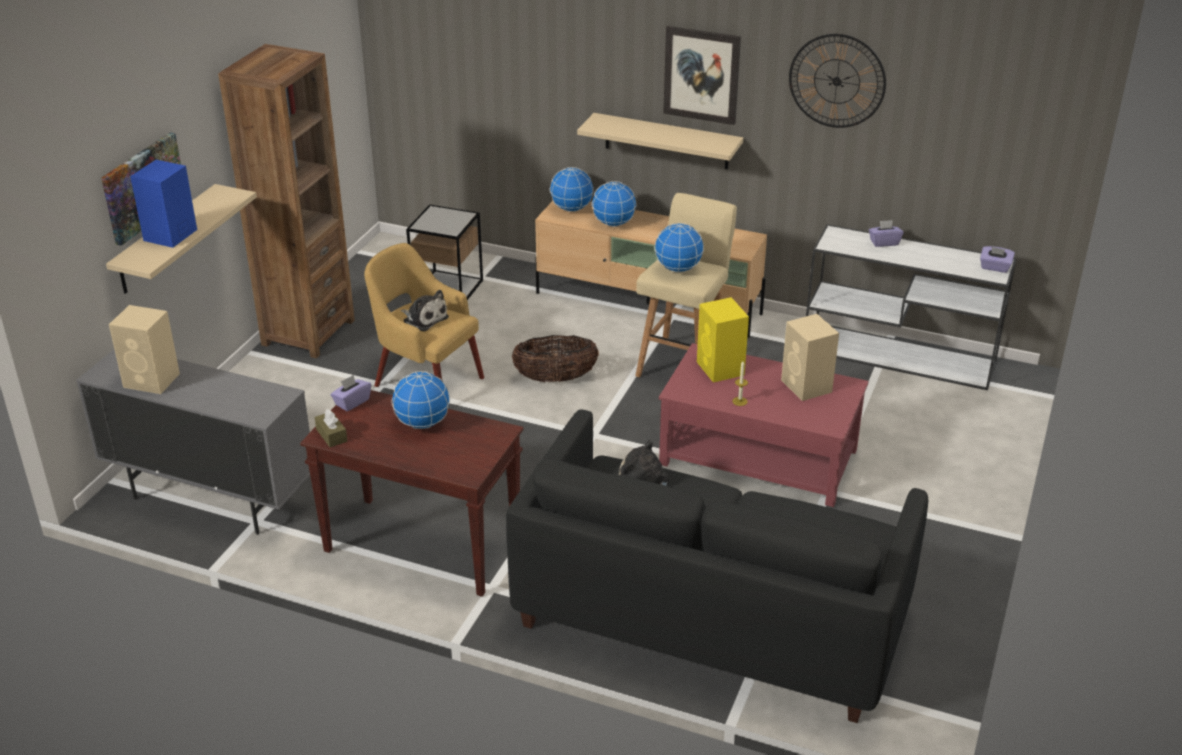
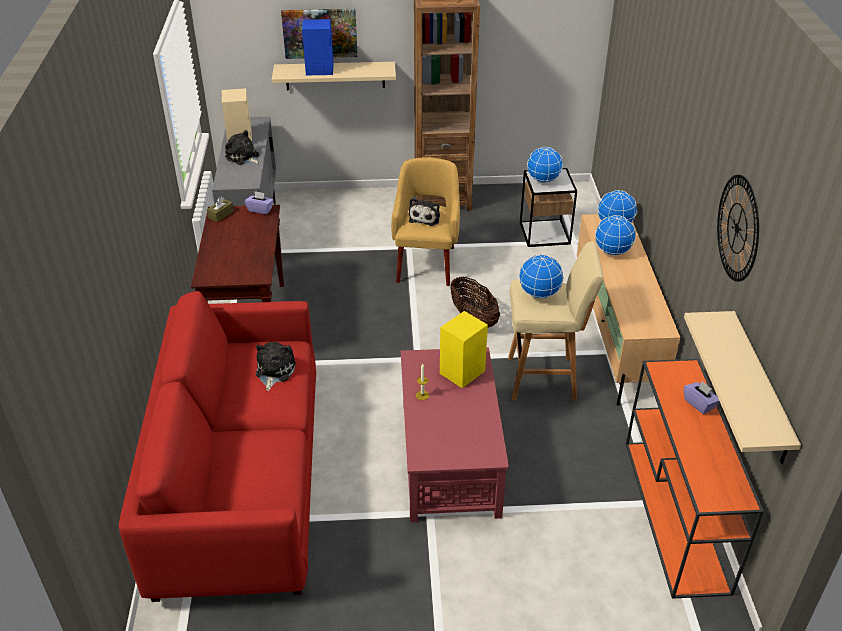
camera: 65 degrees right, 5 degrees up
(209, 387) = (243, 157): none -> plush toy
(423, 423) = (252, 243): globe -> globe (543, 180)
(666, 141) = (670, 210): beige shelf -> beige shelf (760, 388)
(701, 75) = (692, 164): picture -> none
(710, 615) = (240, 483): black sofa -> red sofa
(807, 387) = (470, 429): beige speaker -> none
(900, 356) = (676, 515): white console table -> orange console table
(995, 268) = (725, 496): purple tissue box -> none

